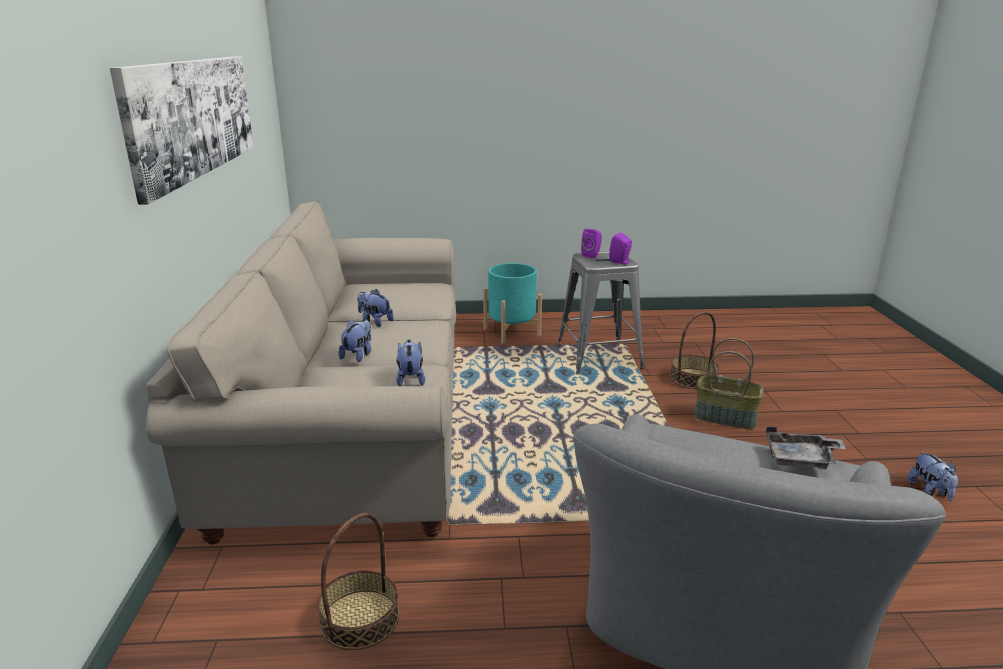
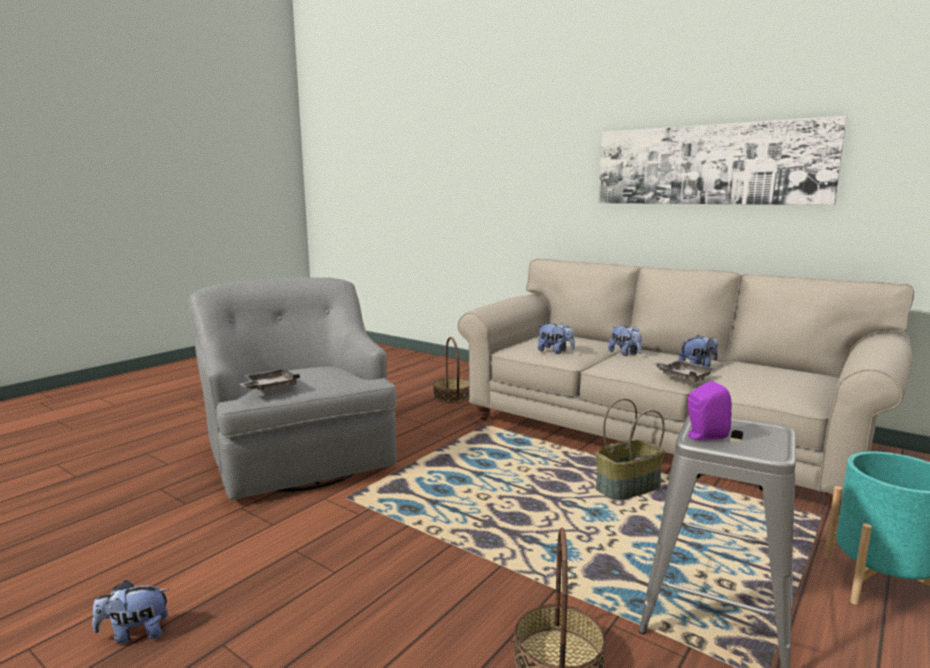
camera: 130 degrees right, 10 degrees down
(423, 318) = (683, 377): none -> grey tray
(592, 255) = (767, 433): purple speaker -> none
(726, 417) = (435, 606): basket -> basket (628, 488)
(930, 491) = (135, 634): plush toy -> plush toy turned 45 degrees counterclockwise

